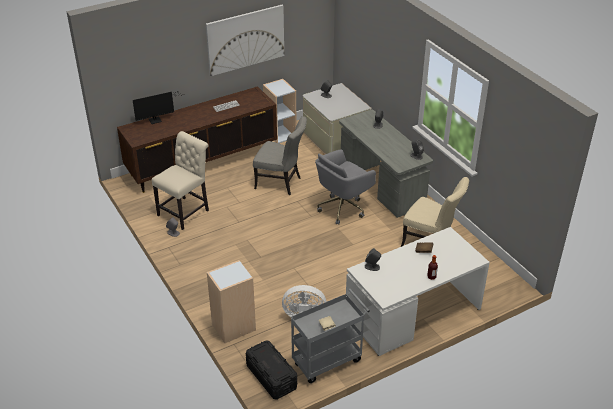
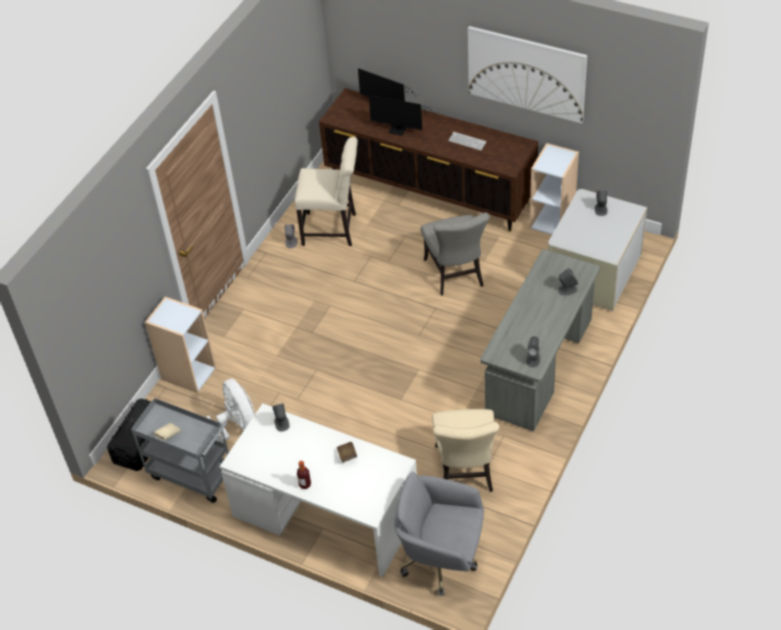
camera: 60 degrees right, 10 degrees up
(184, 123) = (400, 130): none -> monitor
(343, 208) = (459, 355): grey office chair -> grey office chair (442, 562)

